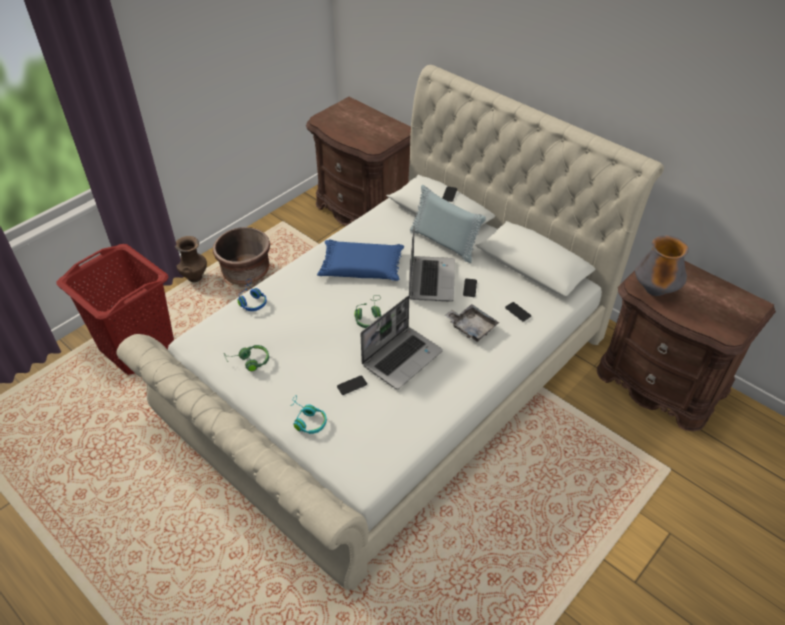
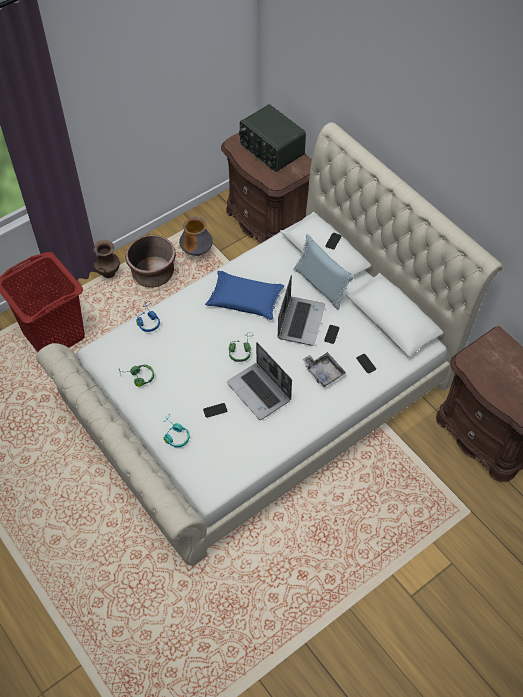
camera: 10 degrees right, 10 degrees up
(361, 121) = (271, 150): none -> radio
(402, 357) = (260, 392): laptop -> laptop turned 90 degrees clockwise
(654, 291) = (479, 367): vase -> vase (197, 252)

